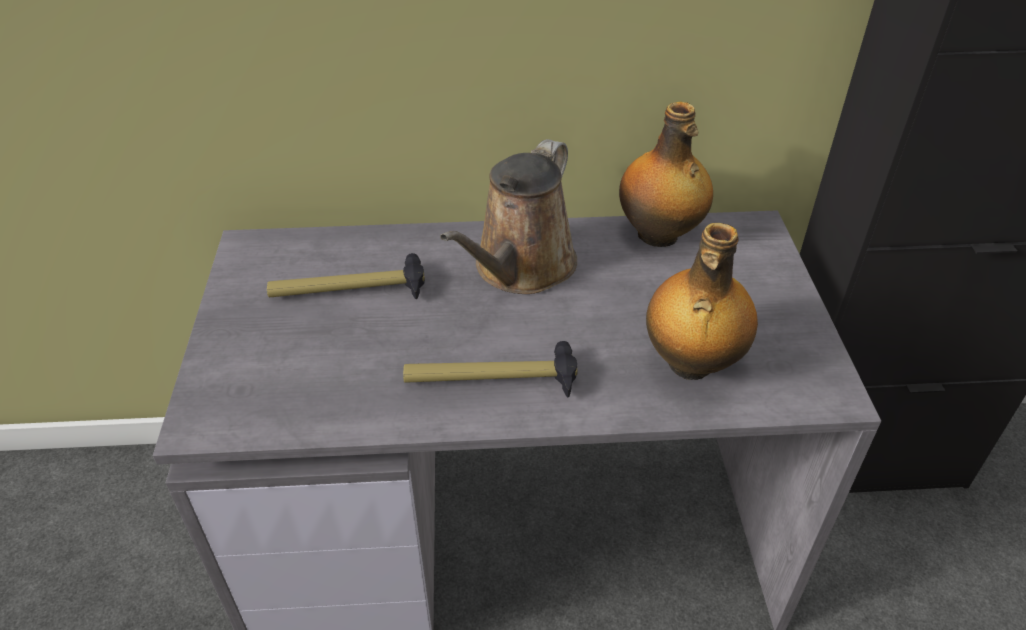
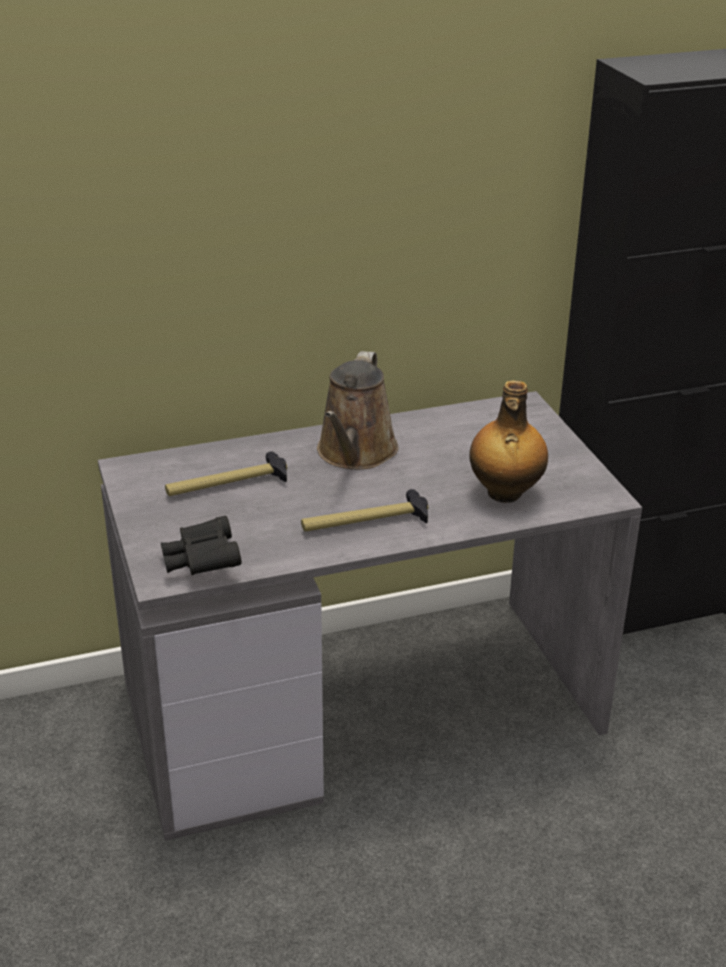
camera: 15 degrees left, 10 degrees down
(260, 407) = (202, 563): none -> black binoculars
(659, 235) = (452, 418): bottle -> none

